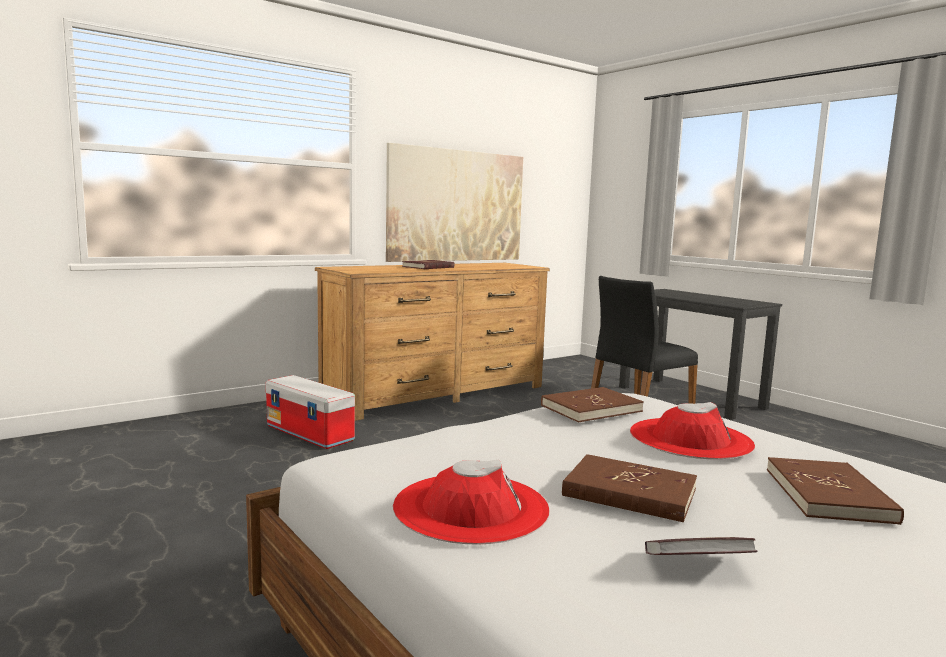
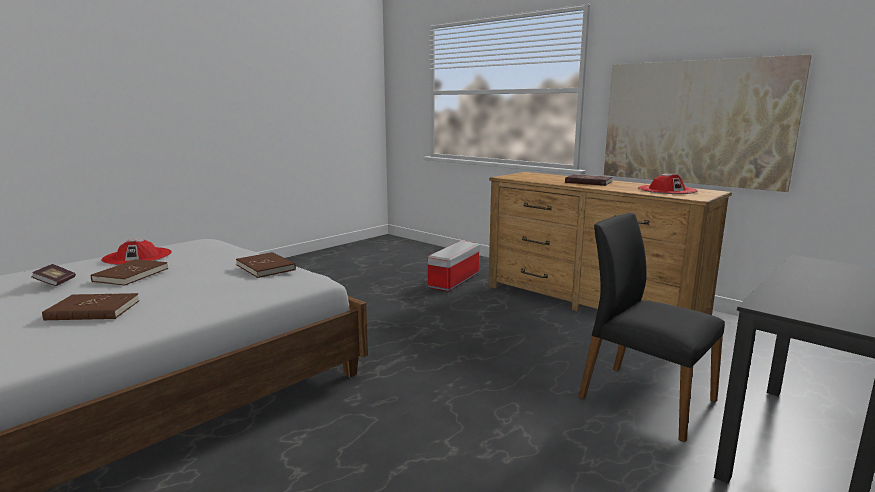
camera: 80 degrees right, 5 degrees up
(690, 439) = (195, 285): red hat -> red hat (667, 190)

